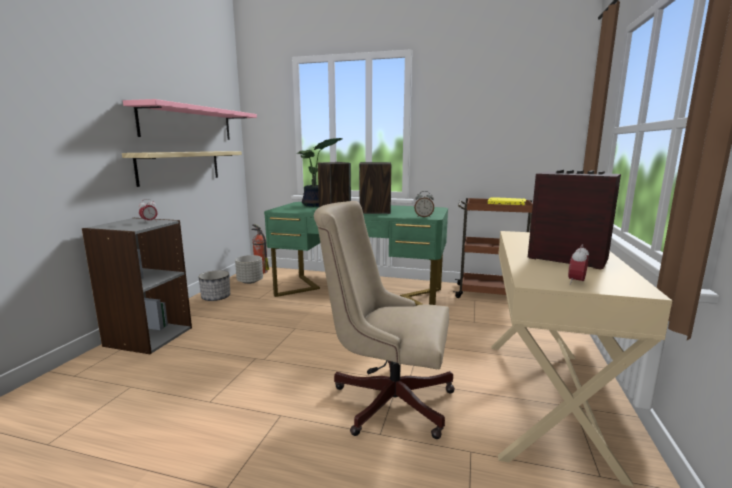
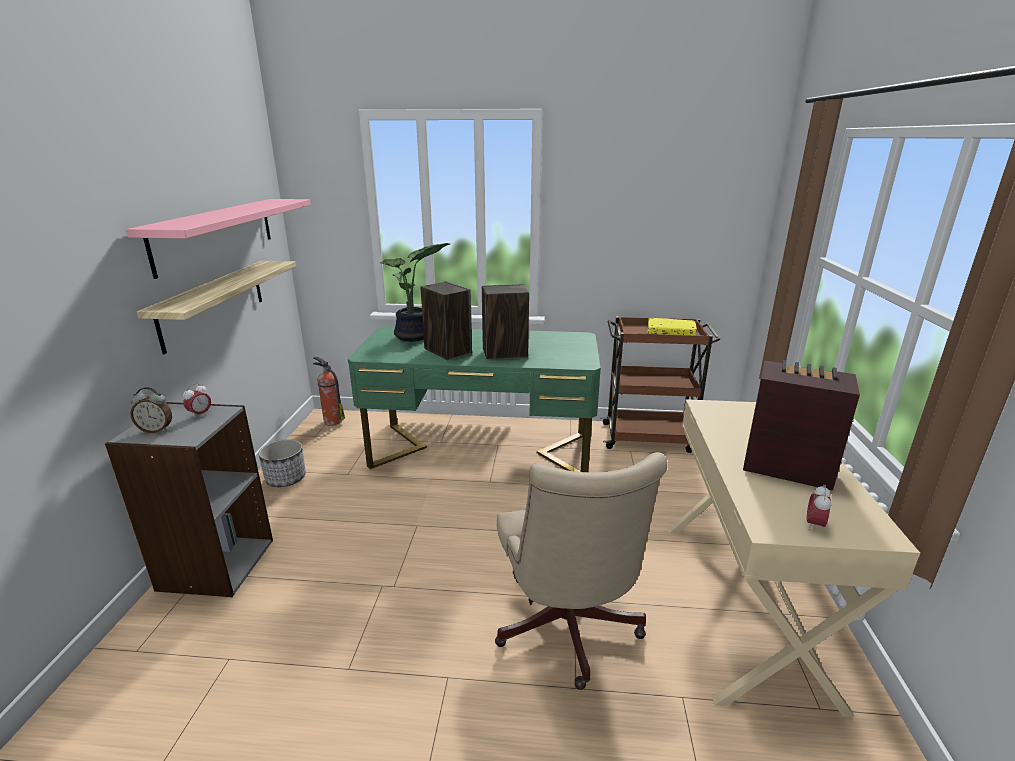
camera: 10 degrees left, 10 degrees up
(250, 281) = (324, 442): grey planter -> none
(385, 399) = (567, 632): beige office chair -> beige office chair turned 105 degrees counterclockwise
(423, 217) = (574, 363): alarm clock -> alarm clock (156, 430)

